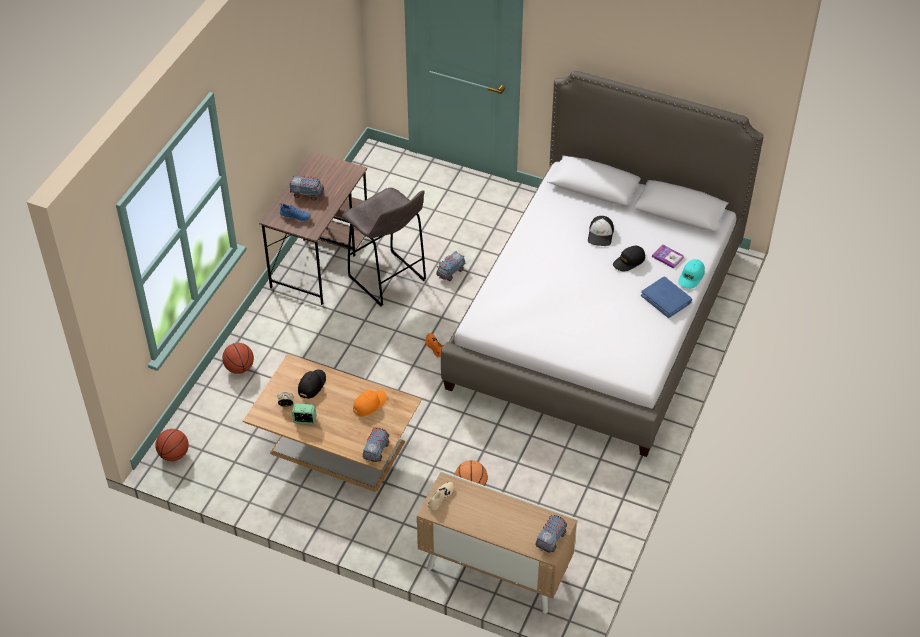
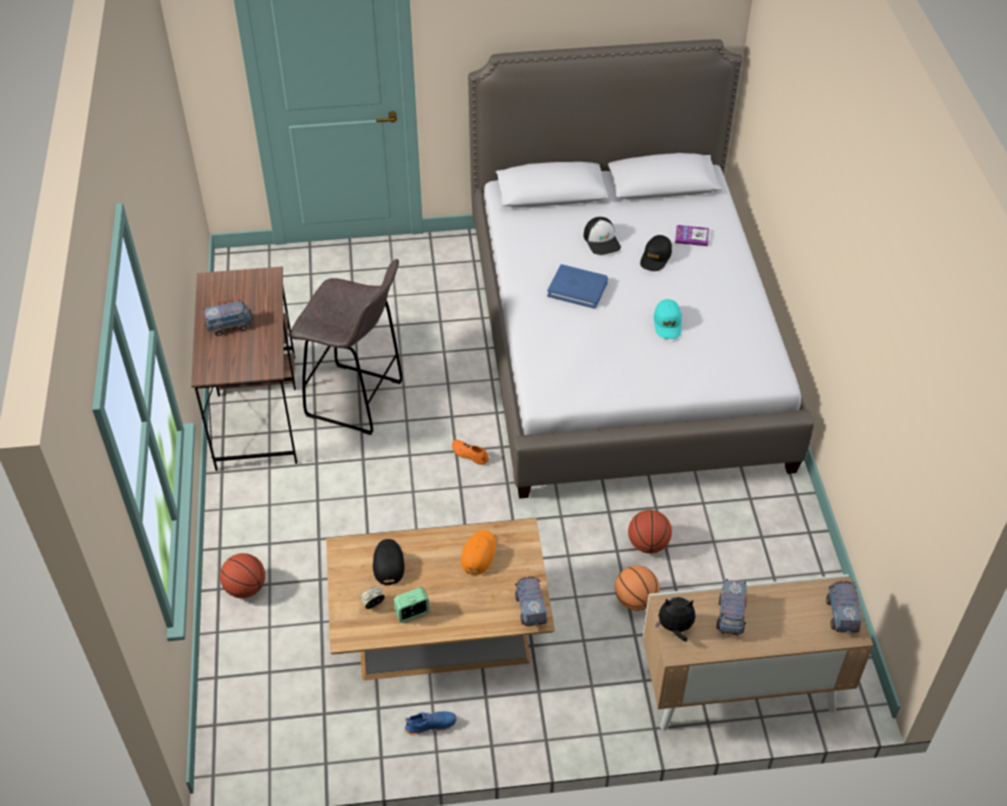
camera: 30 degrees left, 0 degrees up
(174, 454) = (235, 744): basketball -> basketball (648, 544)
(295, 216) = (234, 359): blue shoe -> blue shoe (430, 724)
(440, 497) = (675, 628): beige shoe -> plush toy
(450, 272) = (424, 361): toy truck -> toy truck (730, 616)
(666, 298) = (727, 281): blue book -> blue book (577, 288)
(691, 277) = (733, 248): turquoise cap -> turquoise cap (667, 323)

